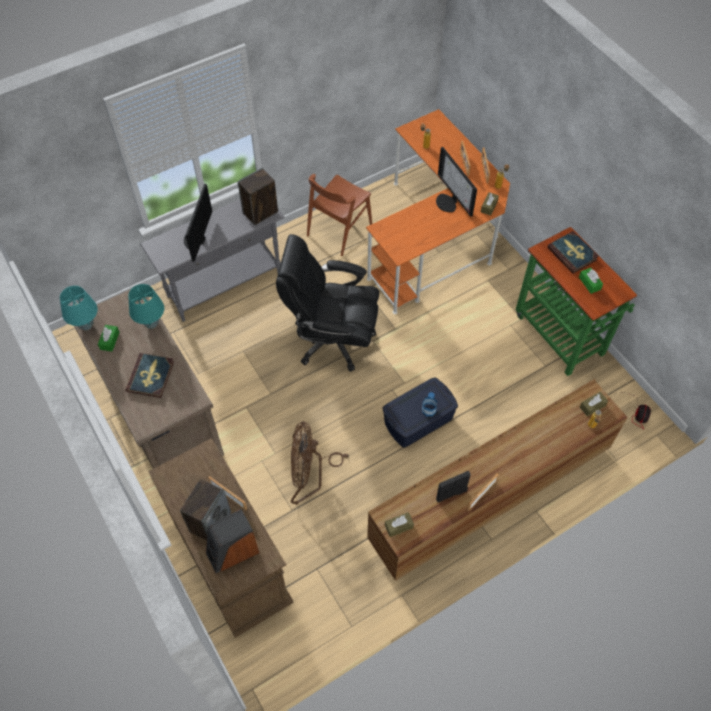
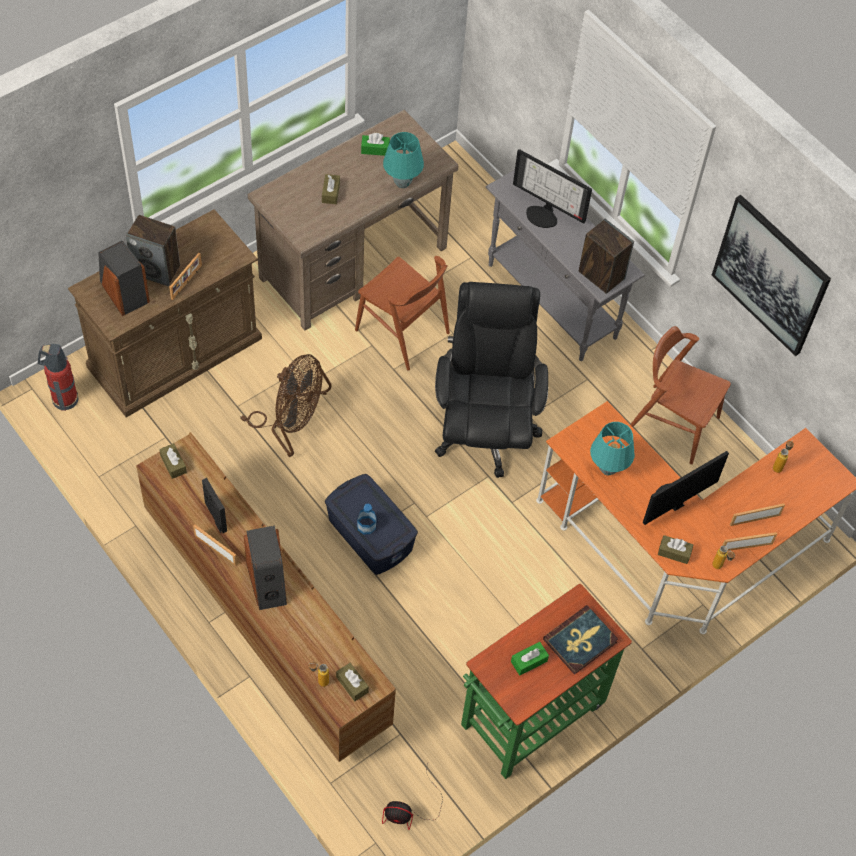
camera: 80 degrees right, 0 degrees up
(86, 326) = (392, 126): turquoise table lamp -> turquoise table lamp (607, 469)
(151, 376) = (330, 193): book -> brown tissue box
(196, 240) = (544, 214): monitor -> monitor turned 150 degrees counterclockwise
(236, 384) = (402, 331): none -> brown chair
(267, 658) = (64, 399): none -> fire extinguisher
(310, 470) = (291, 420): brown fan -> brown fan turned 120 degrees clockwise
(326, 82) = (770, 275): none -> picture
(510, 458) = (268, 583): none -> speaker

